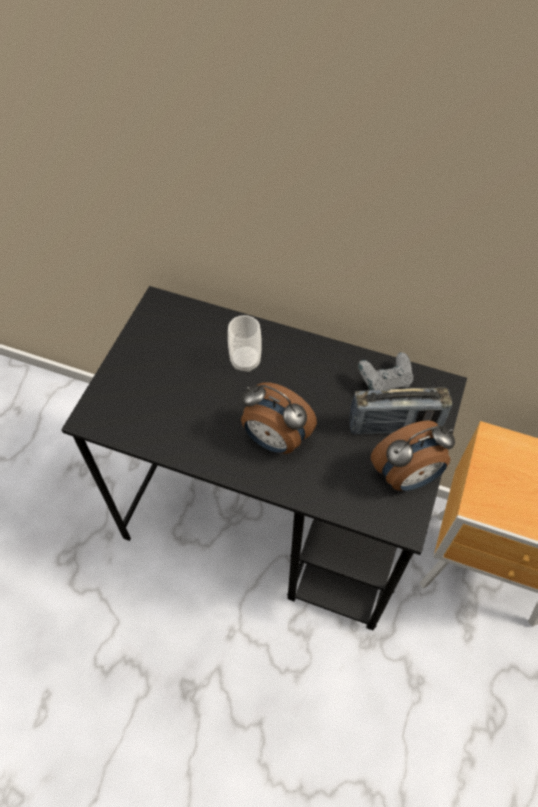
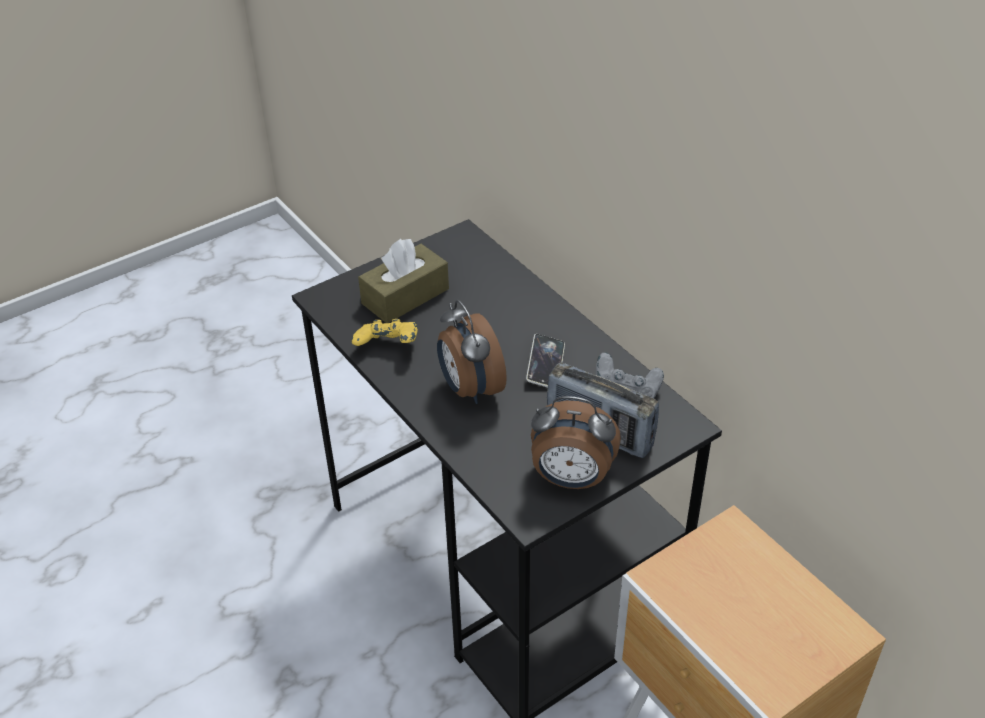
camera: 35 degrees right, 15 degrees down
(158, 382) = (405, 296): none -> brown tissue box
(183, 436) = (388, 347): none -> yellow game controller
(245, 361) = (501, 315): cup -> none
(312, 388) = (545, 365): none -> phone

